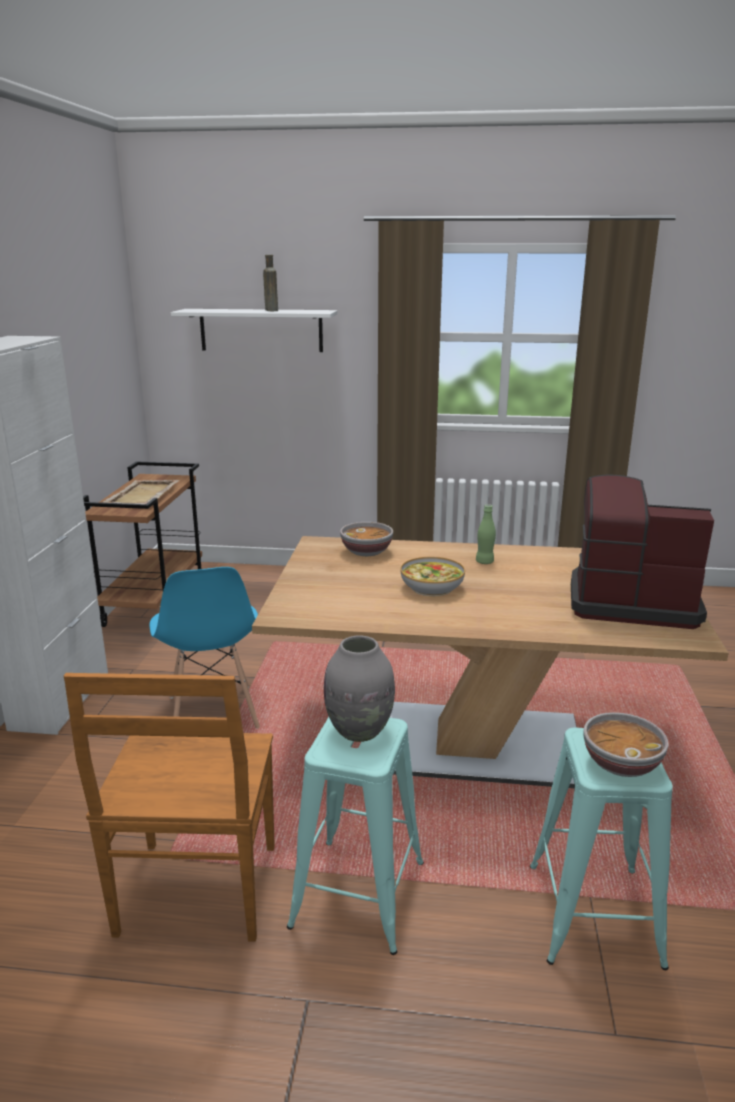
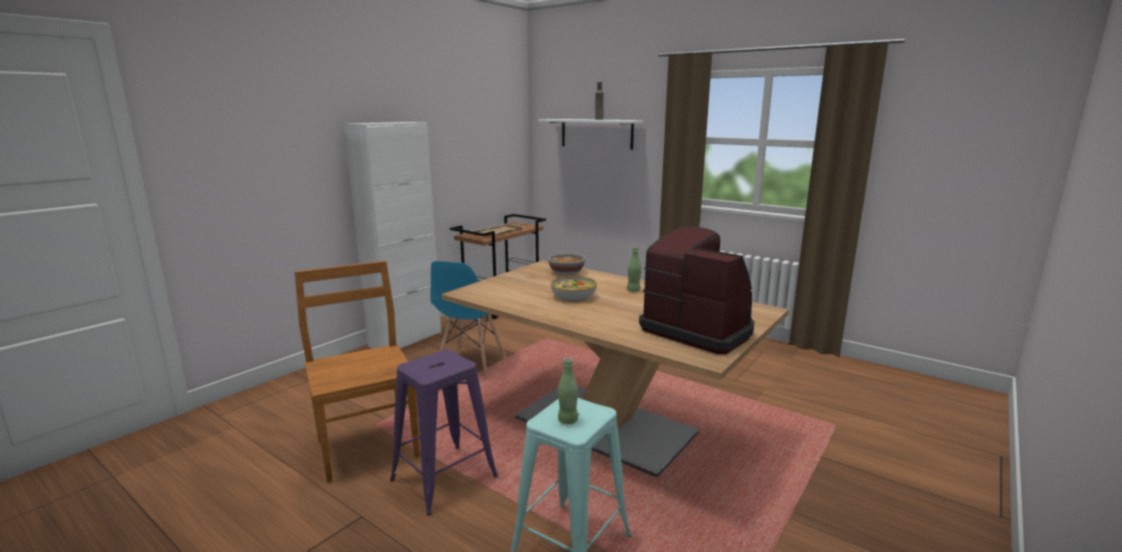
camera: 30 degrees right, 5 degrees down
(196, 894) = (367, 447): brown chair -> brown chair turned 120 degrees clockwise
(358, 894) = (444, 478): turquoise stool -> purple stool
(360, 730) = (443, 361): grey vase -> none
(620, 763) = (567, 420): bowl -> green bottle

